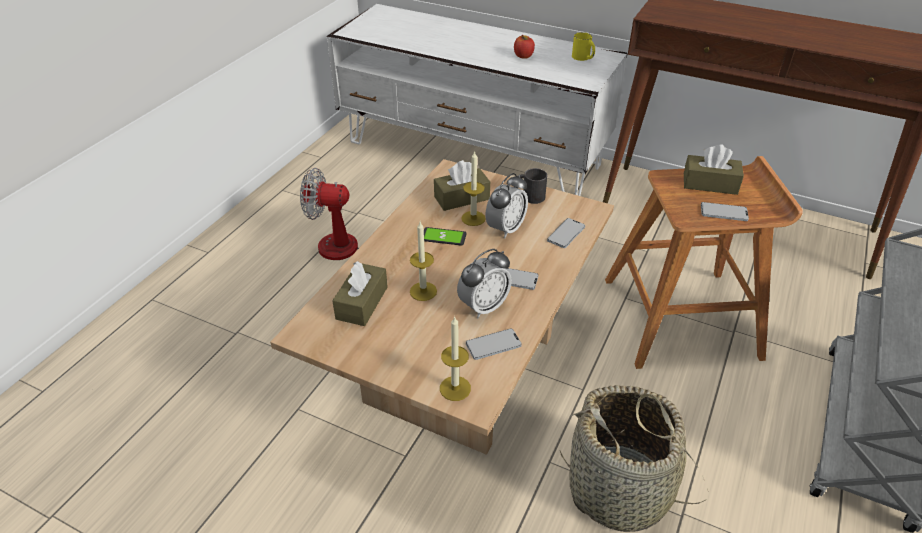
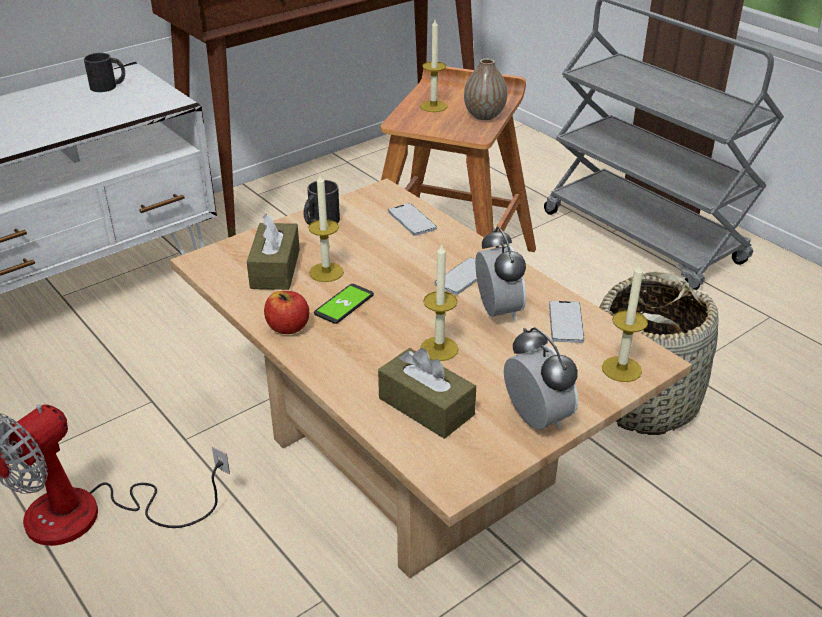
camera: 65 degrees left, 5 degrees down
(505, 229) = (368, 255): alarm clock -> alarm clock (536, 419)
(523, 56) = (44, 118): apple -> apple (288, 327)
(583, 58) = (109, 86): yellow mug -> black mug
(710, 184) = (433, 106): brown tissue box -> candle
(724, 212) = (484, 115): phone -> vase

